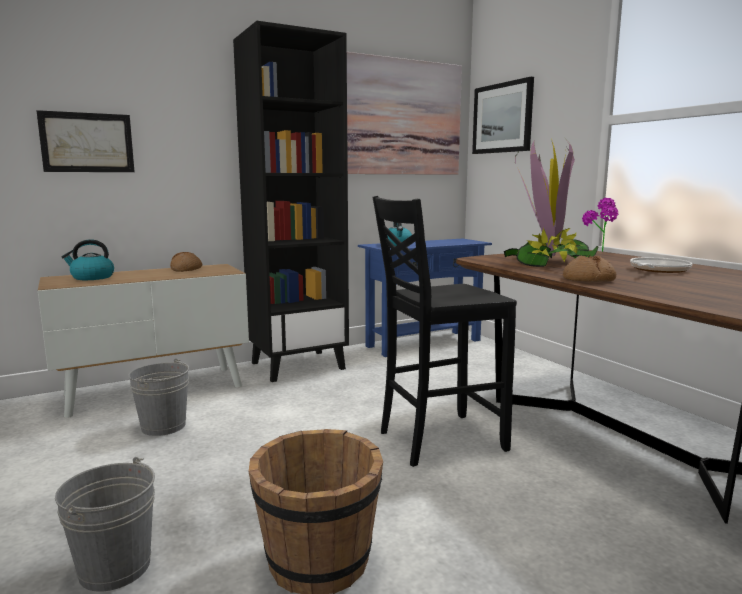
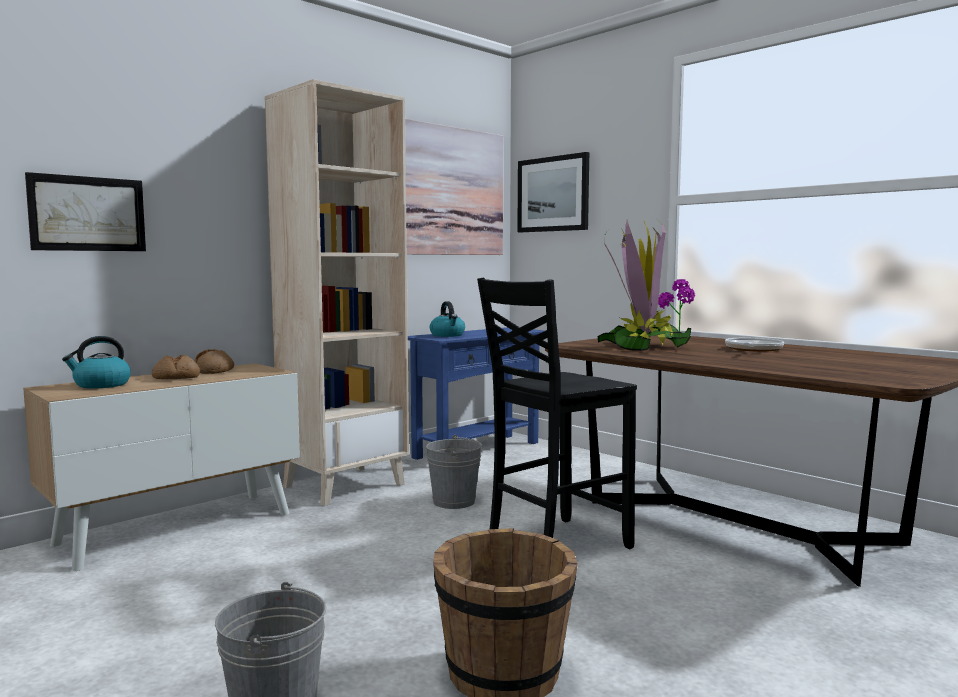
camera: 15 degrees left, 5 degrees down
(163, 426) = (220, 566): grey bucket -> grey bucket (454, 501)
(298, 365) = (344, 485): black bookcase -> beige bookcase
(588, 280) = (703, 360): bread -> bread (176, 377)

